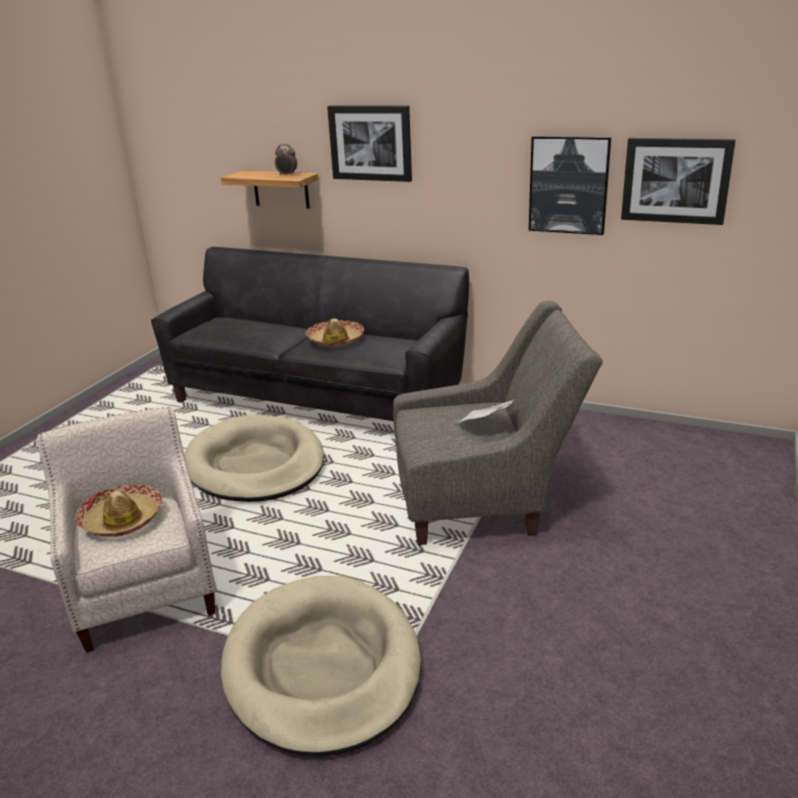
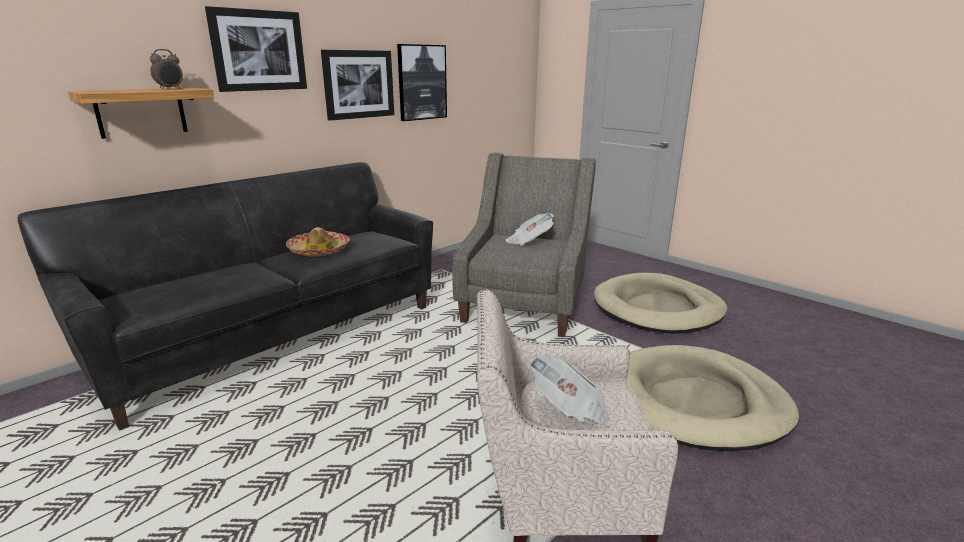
camera: 70 degrees left, 5 degrees down
(122, 519) = (570, 409): hat -> newspaper
(255, 464) = (365, 391): beige dog bed -> beige dog bed (658, 308)
(675, 180) = (475, 75): picture -> picture (358, 84)

